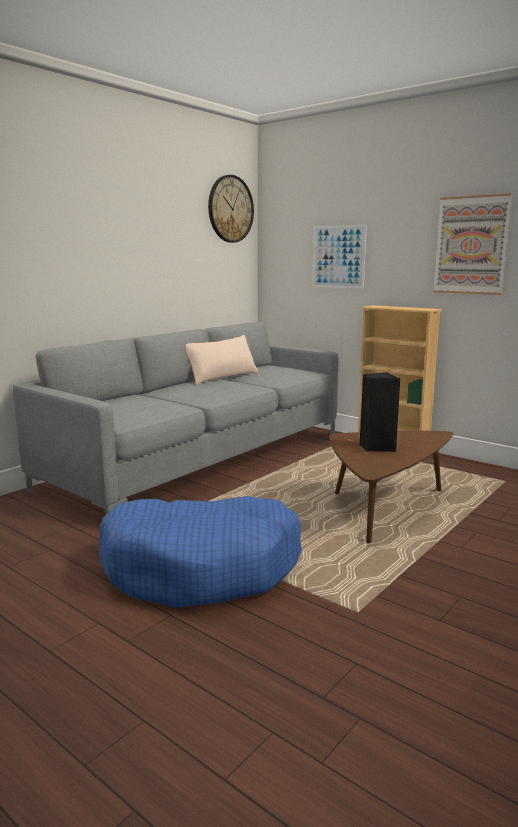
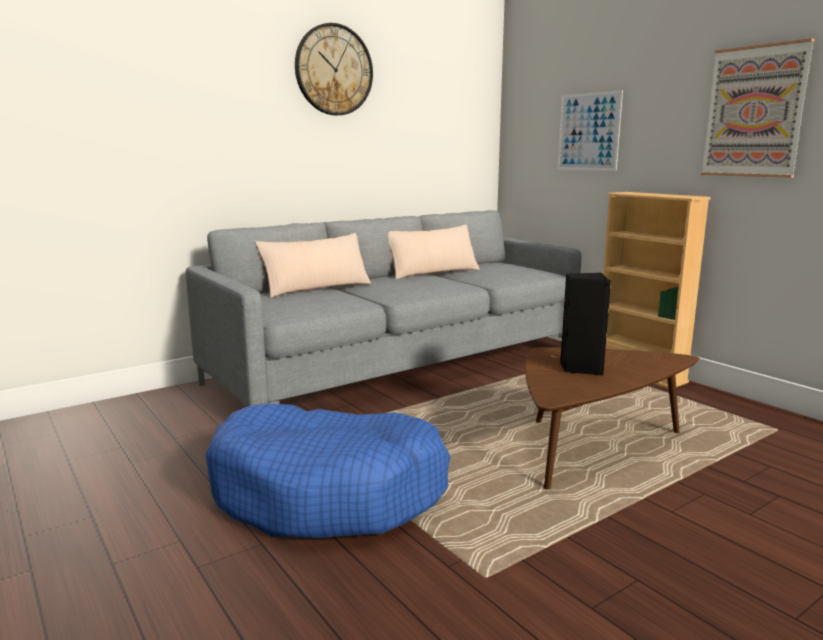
camera: 15 degrees right, 0 degrees up
(134, 397) = (316, 288): none -> beige pillow
(230, 209) = (464, 77): wall clock -> wall clock (334, 70)

